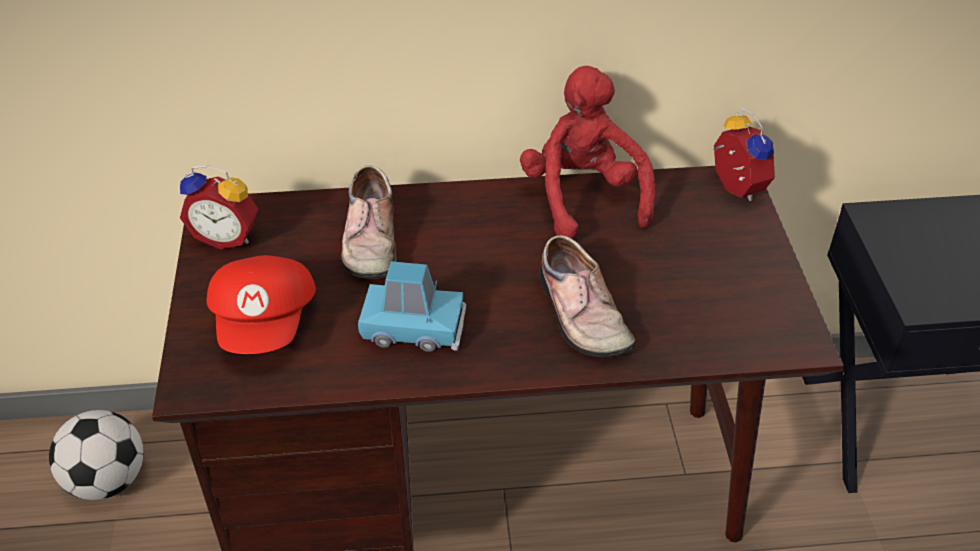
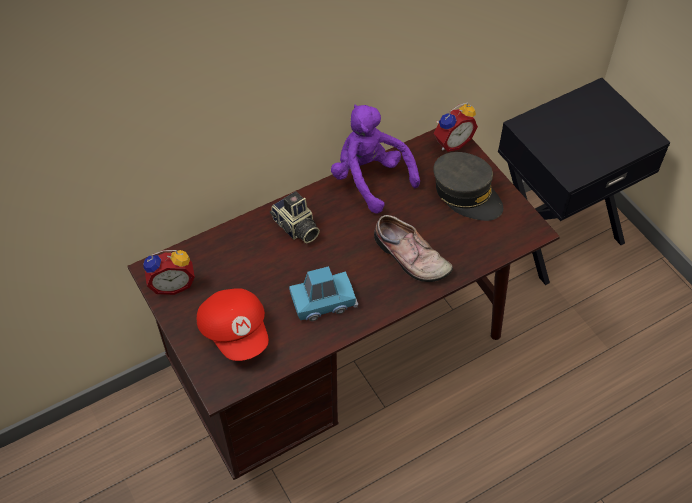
camera: 25 degrees left, 10 degrees up
(107, 480) = (102, 457): football -> none
(368, 239) = (261, 254): shoe -> none
(437, 224) = (295, 228): none -> camera
(583, 197) = (370, 178): red plush toy -> purple plush toy
(719, 260) = (466, 194): none -> grey cap
(733, 189) = (451, 142): alarm clock -> alarm clock turned 105 degrees clockwise

